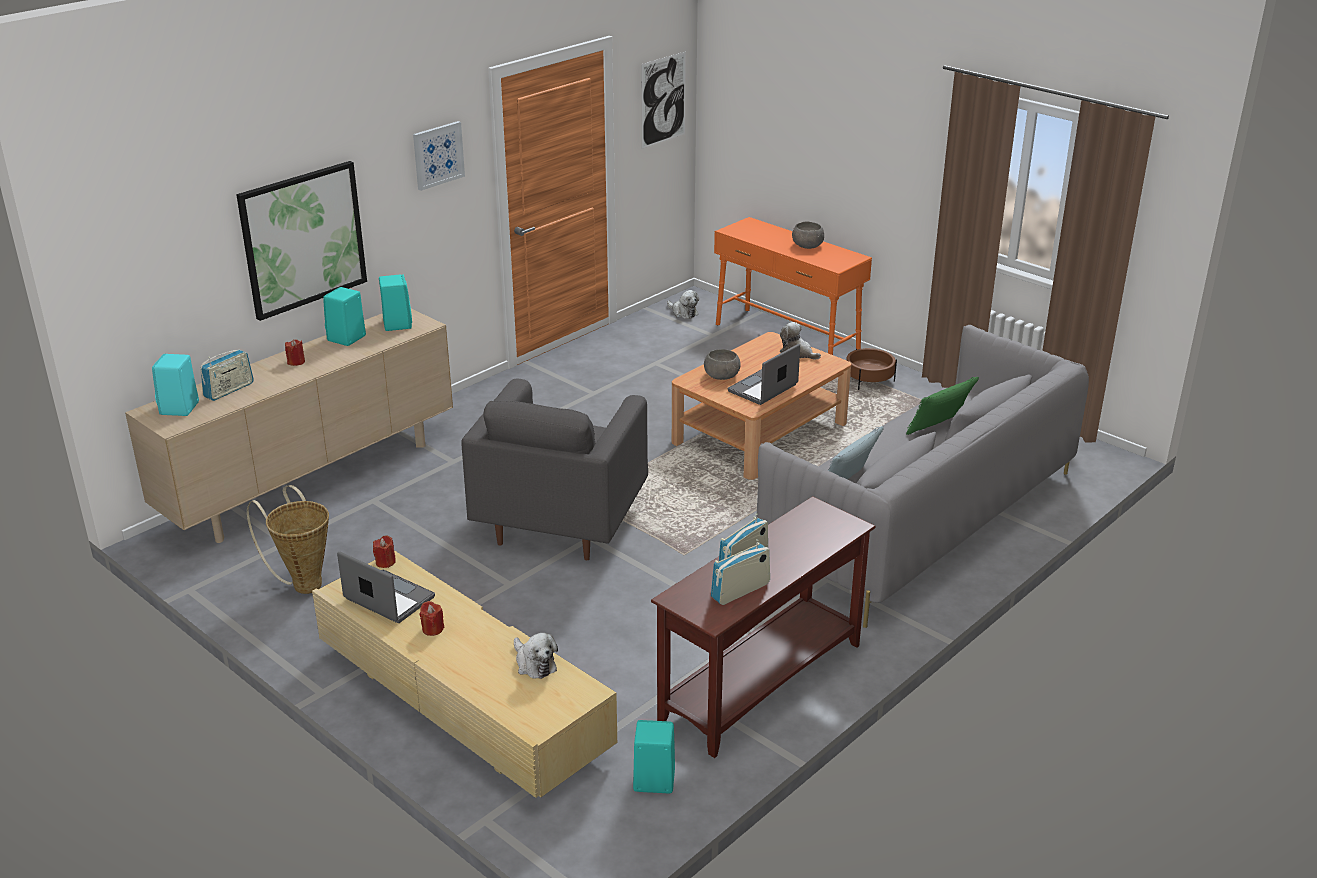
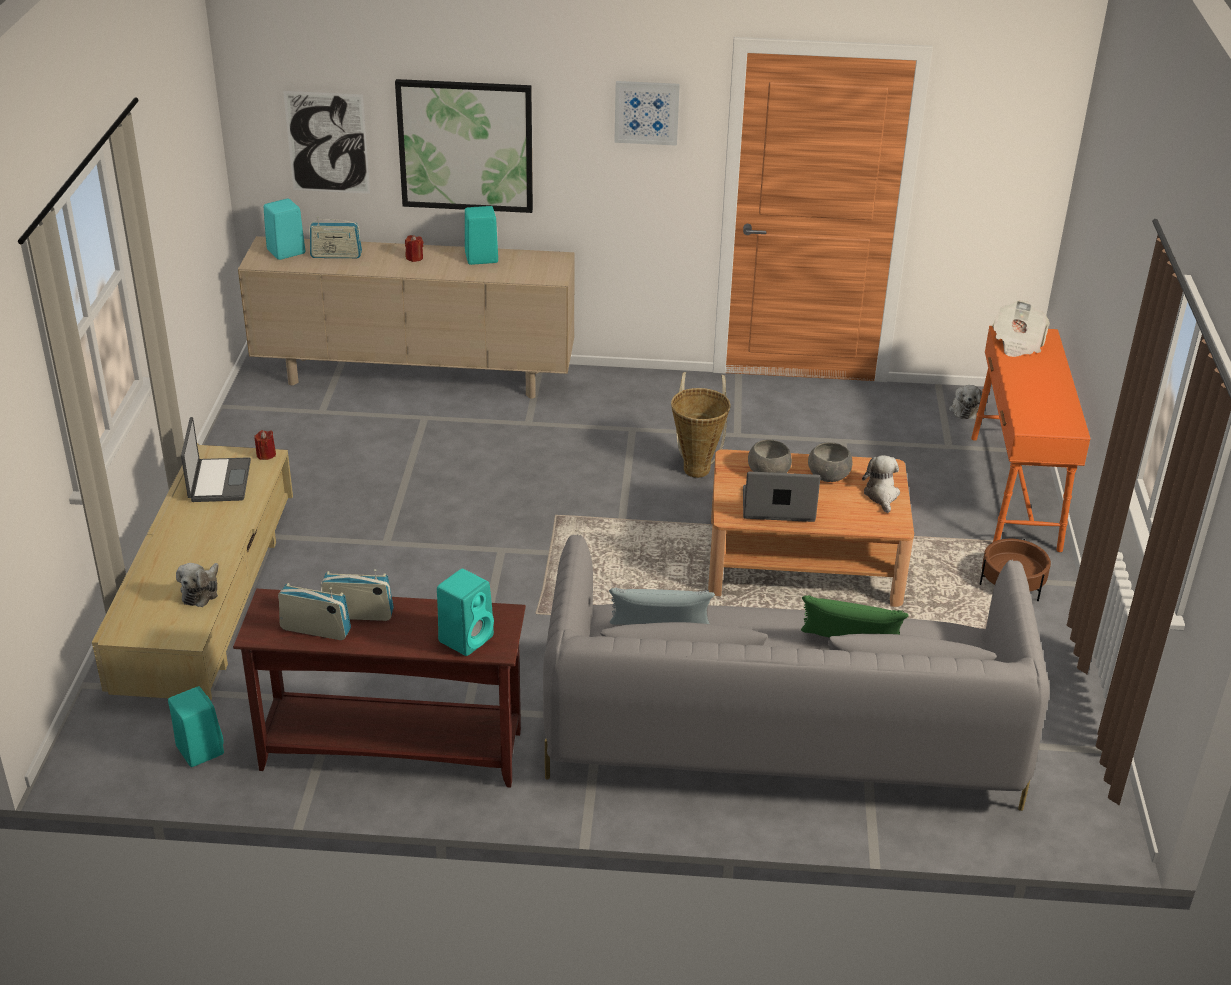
camera: 50 degrees right, 5 degrees up
(304, 583) = (280, 447): basket -> basket (697, 466)
(397, 324) = (536, 265): turquoise speaker -> turquoise speaker (466, 638)
(432, 629) = (200, 521): red candle -> none
(560, 522) = (505, 522): grey armchair -> none
(663, 100) = (1012, 146): picture -> picture (327, 143)
(747, 232) = (1017, 343): none -> newspaper
(807, 246) = (1048, 389): grey bowl -> grey bowl (828, 475)

